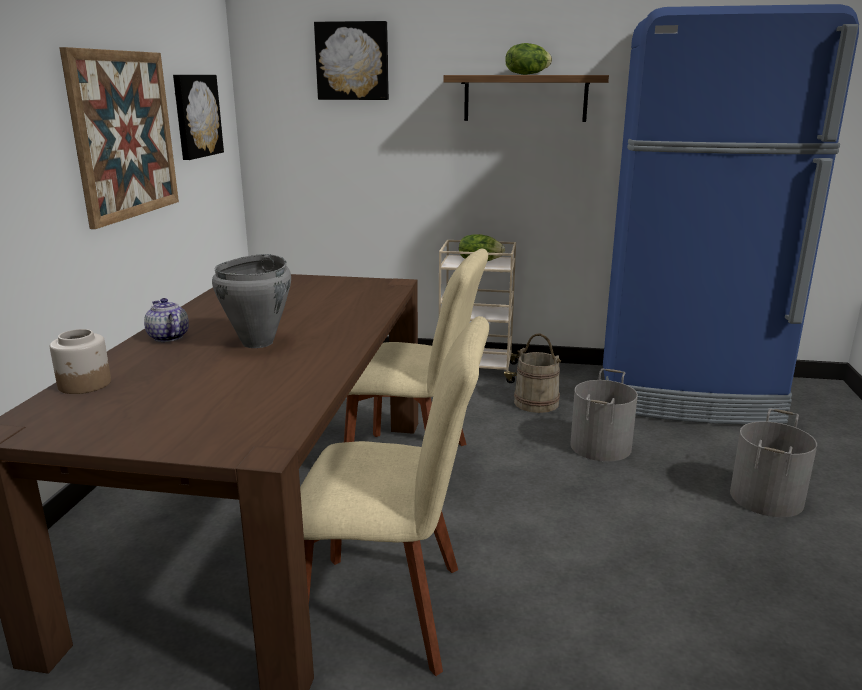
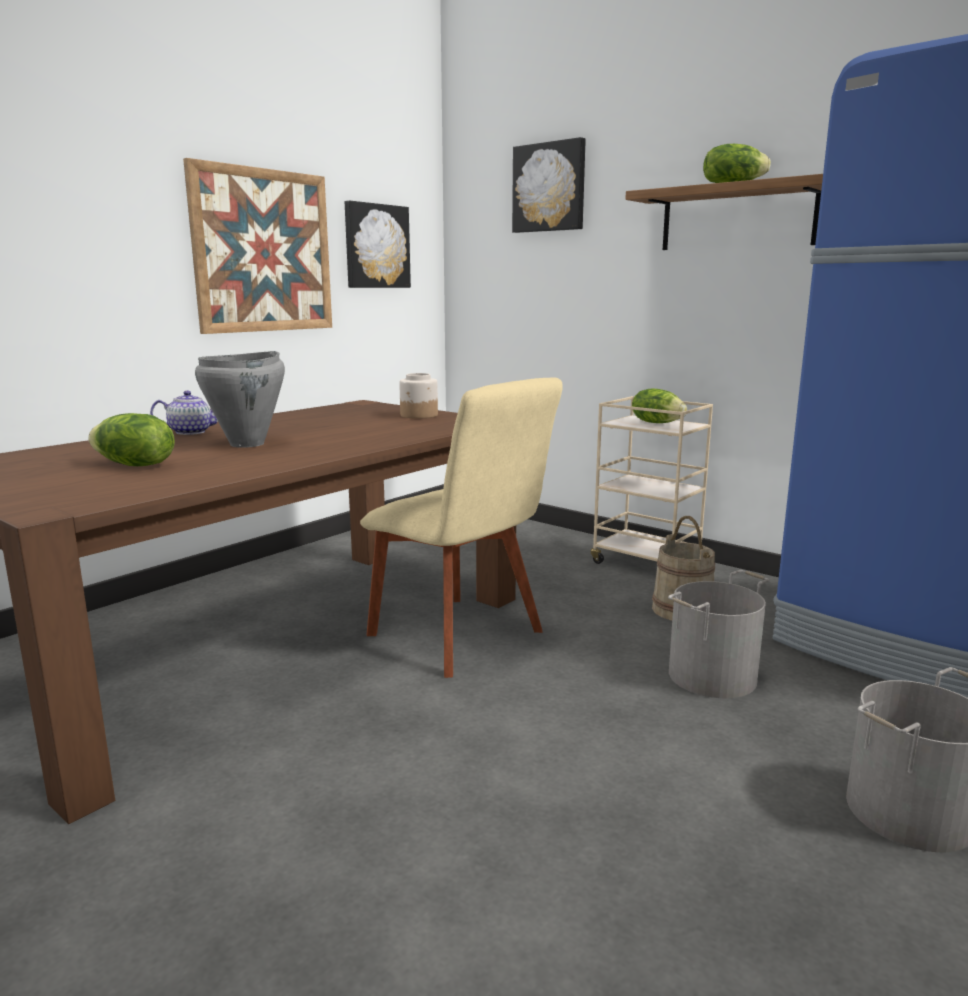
camera: 30 degrees right, 5 degrees down
(85, 384) = (57, 450): jar -> jar (419, 415)
(167, 337) = (191, 432): teapot -> teapot turned 75 degrees clockwise
(214, 386) = (134, 465): none -> lettuce
(392, 610) = (260, 767): beige chair -> none

